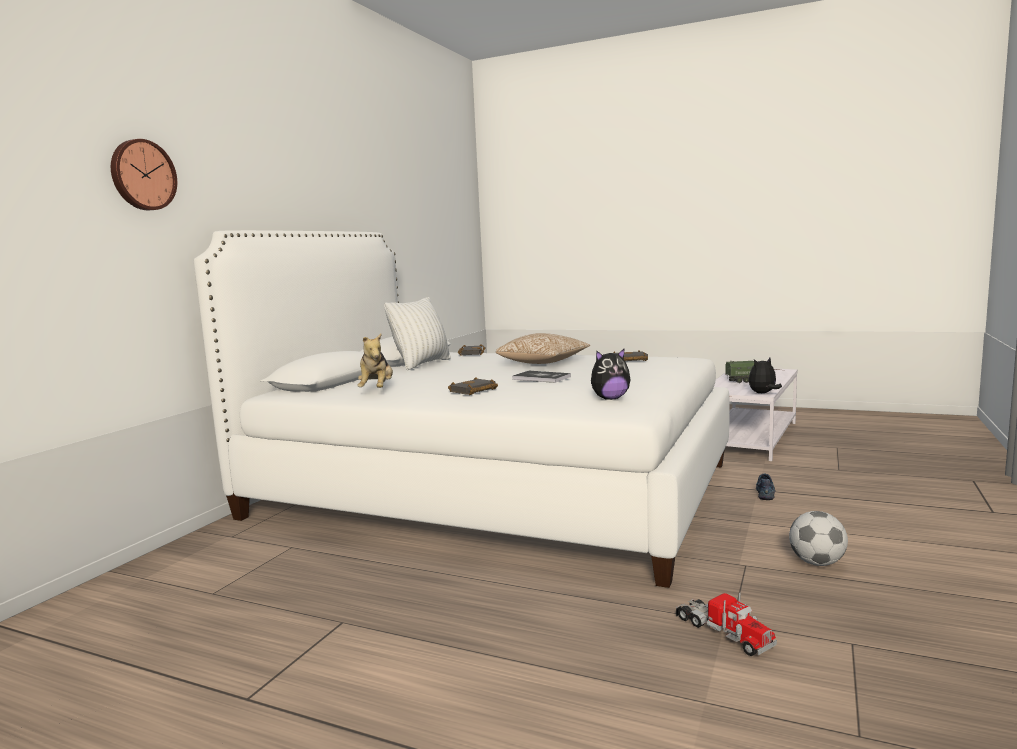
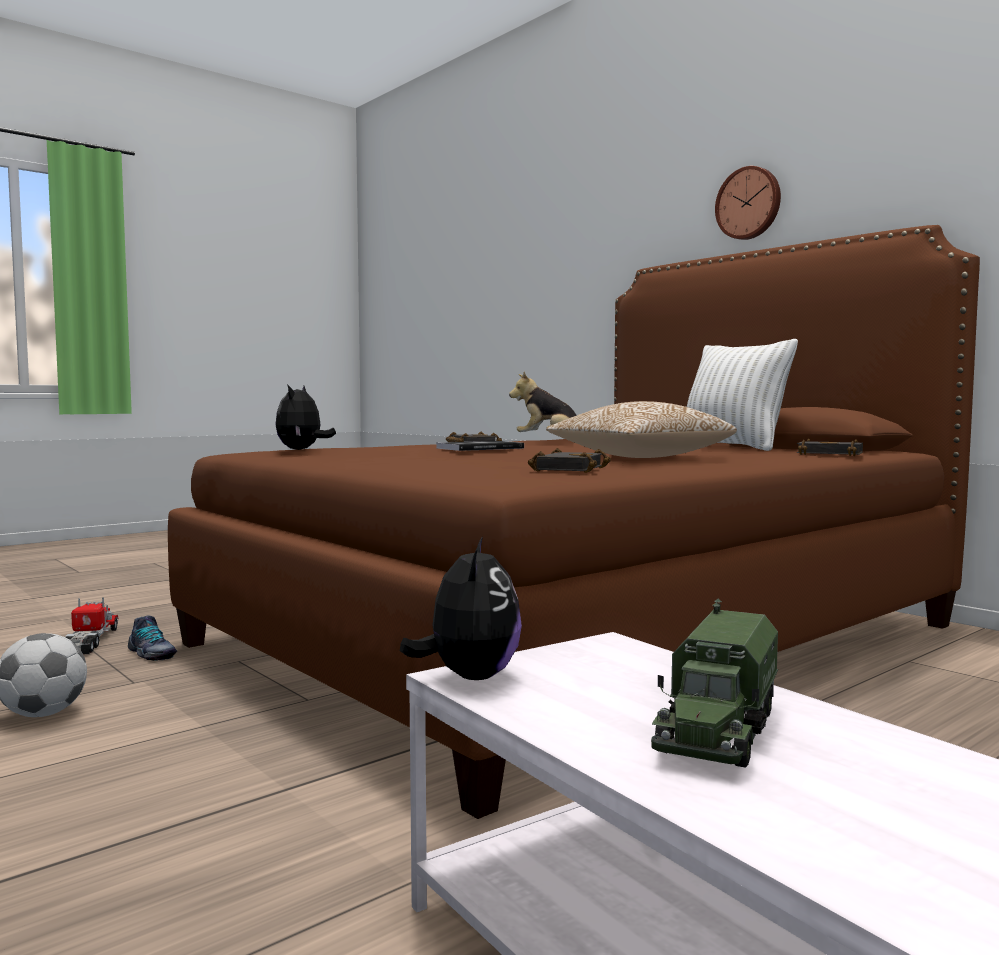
camera: 115 degrees right, 5 degrees down
(142, 175) = (604, 229): wall clock -> wall clock (749, 203)
(491, 490) = (582, 634): white bed -> brown bed
(723, 632) = (90, 641): toy truck -> toy truck turned 90 degrees clockwise
(765, 493) = (259, 788): shoe -> shoe (151, 653)

